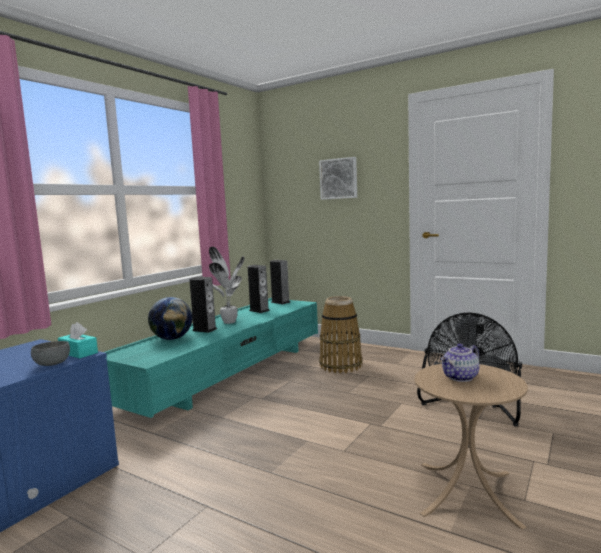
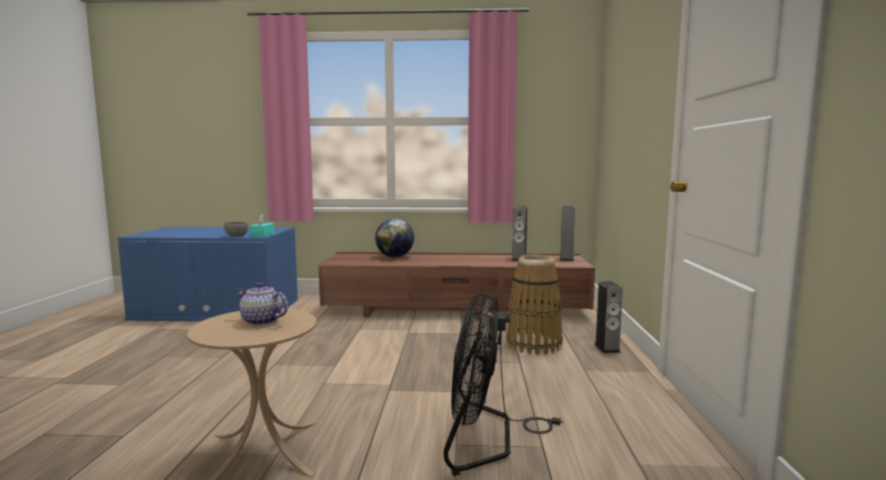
camera: 60 degrees right, 0 degrees up
(204, 330) = (430, 258): speaker -> speaker (607, 348)
(228, 322) = (464, 259): potted plant -> none
(228, 371) = (455, 309): turquoise tv stand -> brown tv stand
(339, 178) = (635, 99): picture -> none

